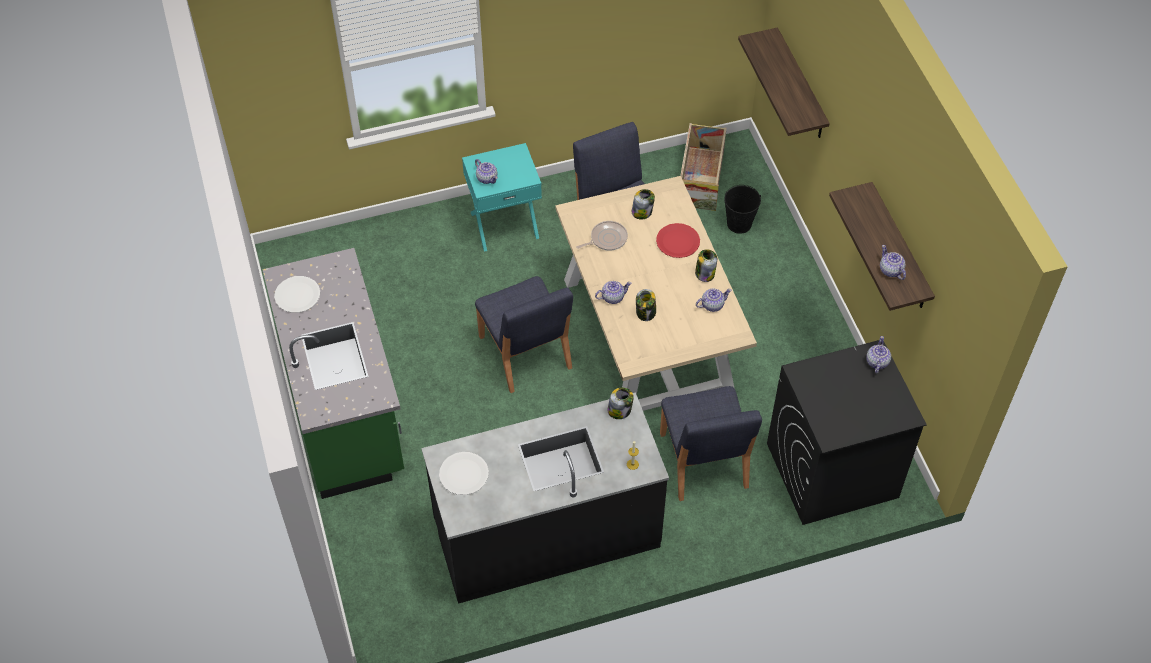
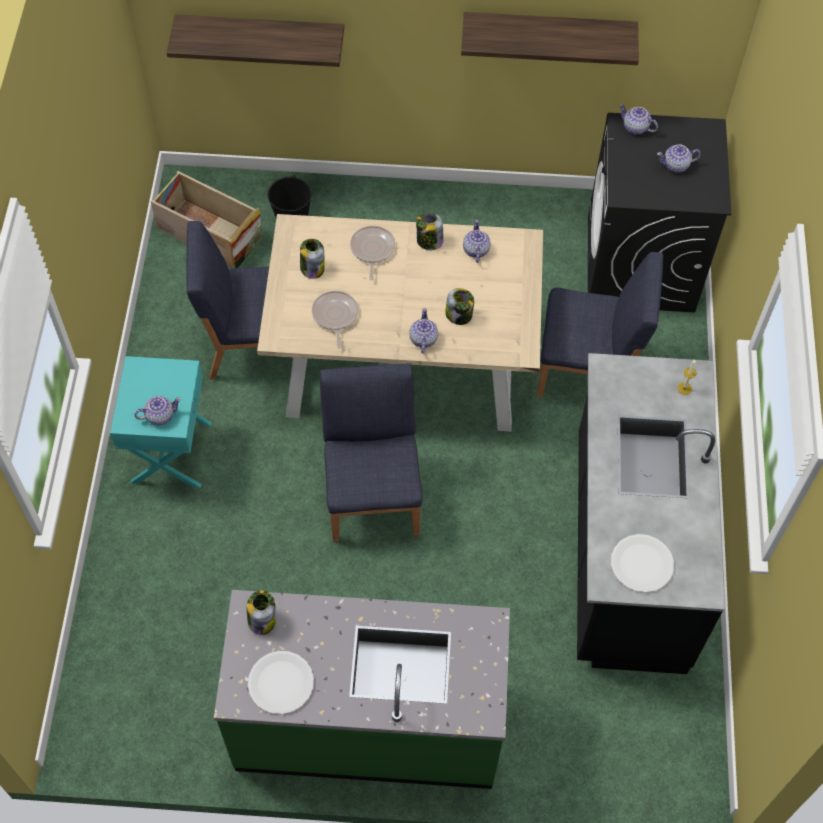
camera: 70 degrees left, 5 degrees up
(525, 353) = (373, 493): blue chair -> blue chair turned 90 degrees counterclockwise
(620, 410) = (608, 376): jar -> jar (262, 619)
(677, 241) = (372, 250): red plate -> frying pan
(891, 270) = (591, 42): teapot -> teapot (676, 165)

